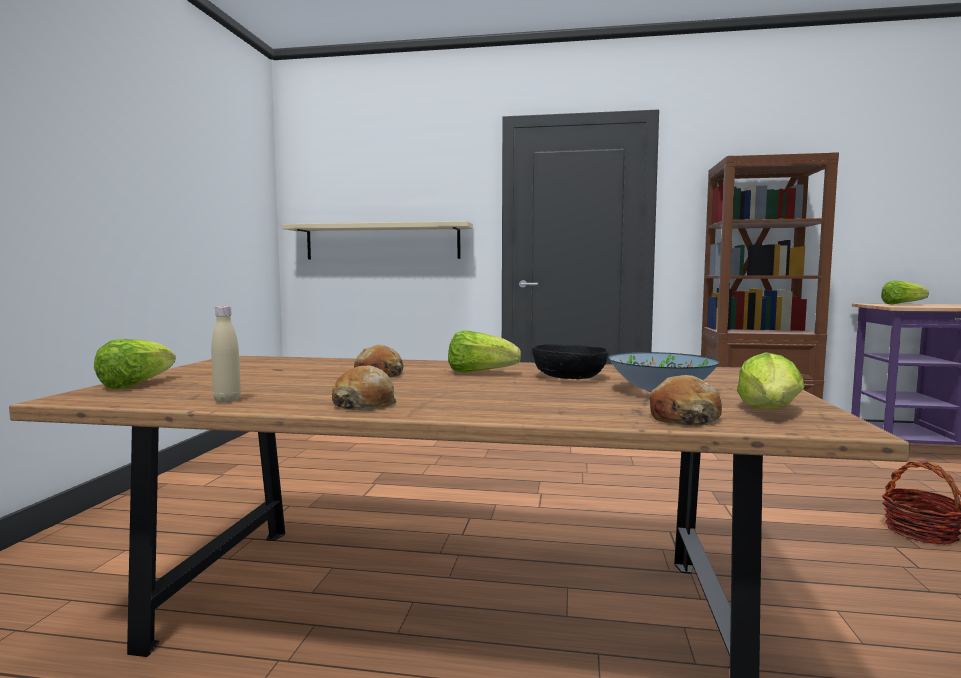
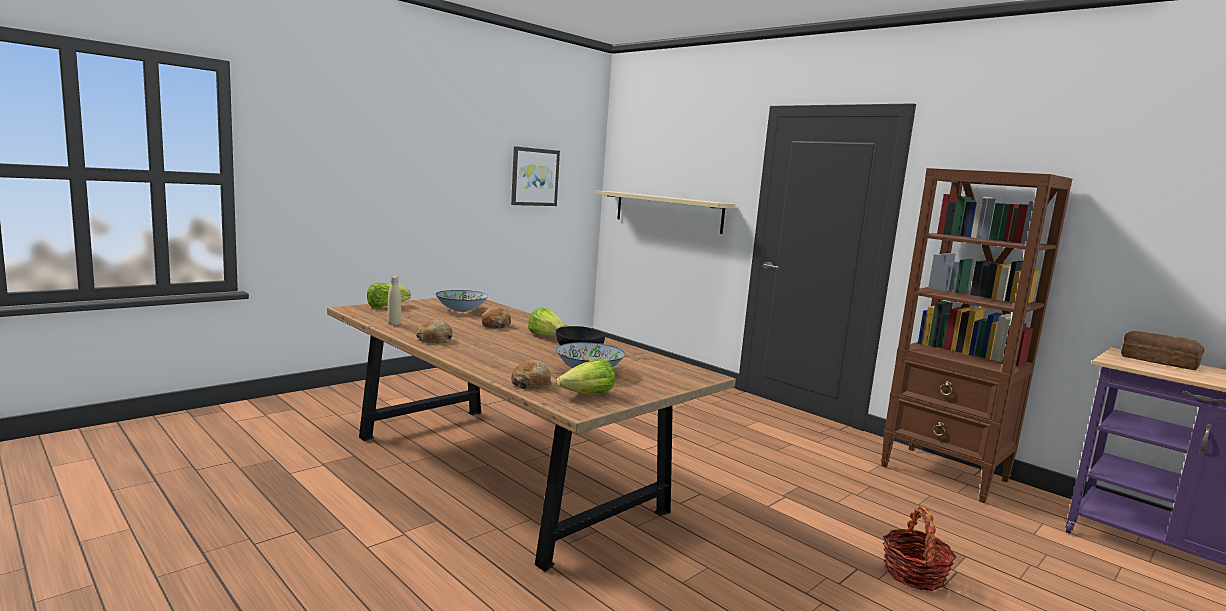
camera: 35 degrees right, 5 degrees up
(213, 202) = (534, 177): none -> picture
(273, 369) = (461, 310): none -> bowl
(901, 304) = (1157, 361): lettuce -> bread

